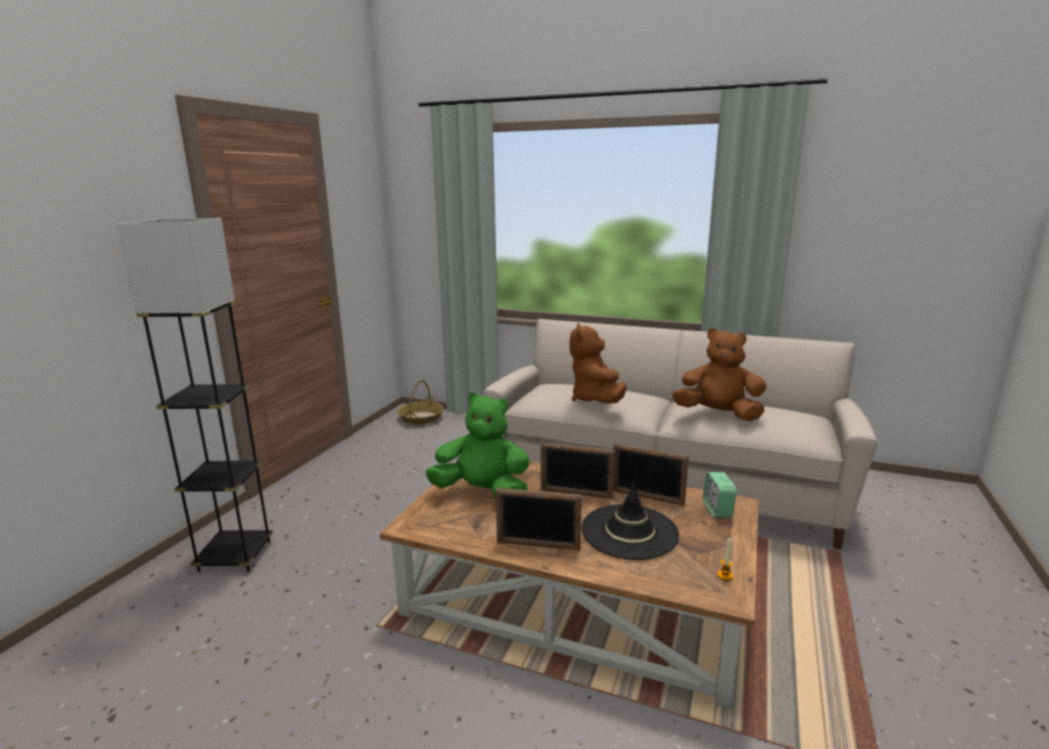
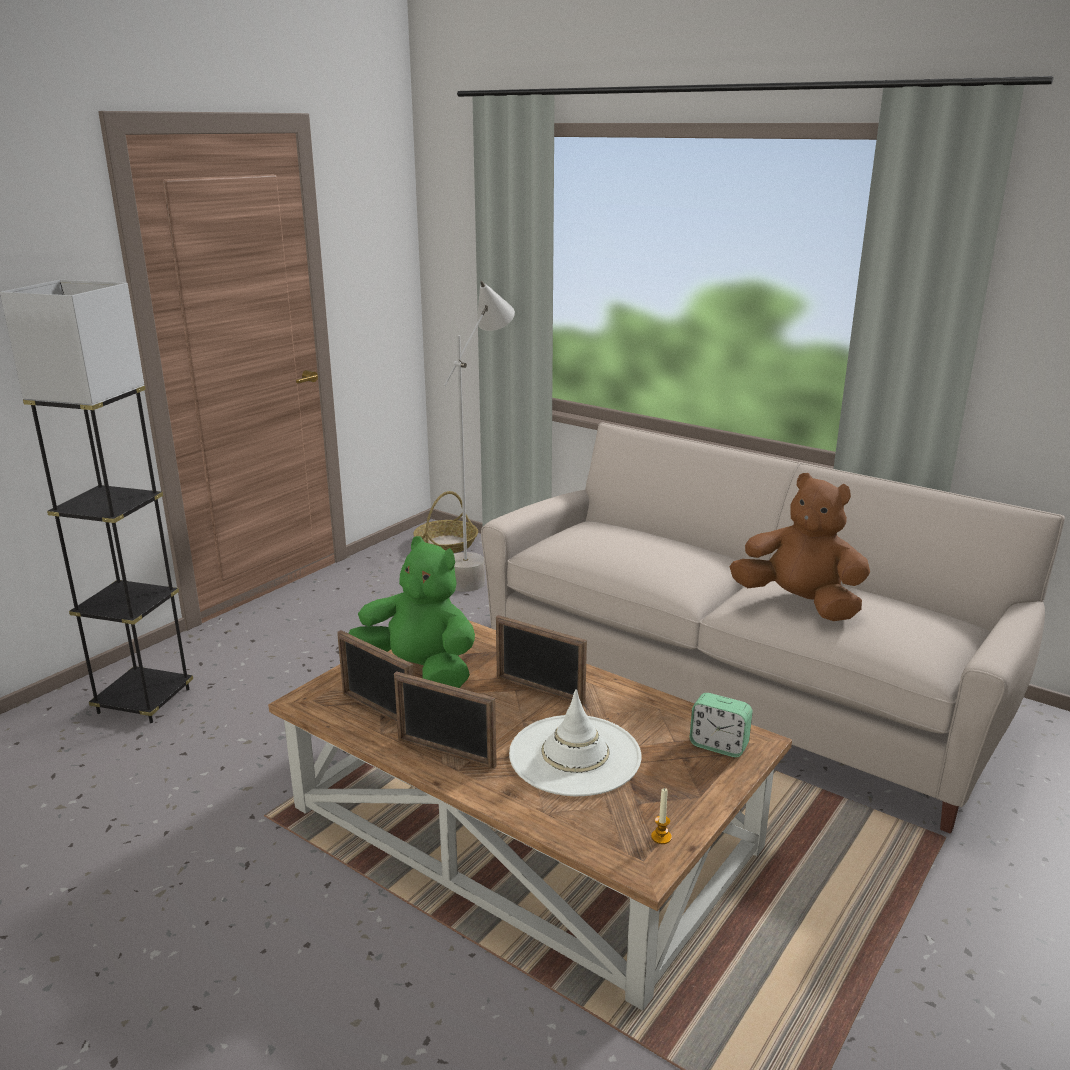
camera: 15 degrees right, 5 degrees up
(455, 431) = (481, 570): none -> grey floor lamp
(595, 400) = (635, 557): brown plush toy -> none
(629, 532) = (575, 755): black hat -> white hat
(647, 497) = (632, 711): picture frame -> picture frame (378, 712)
(717, 510) = (718, 745): alarm clock -> alarm clock turned 75 degrees counterclockwise

